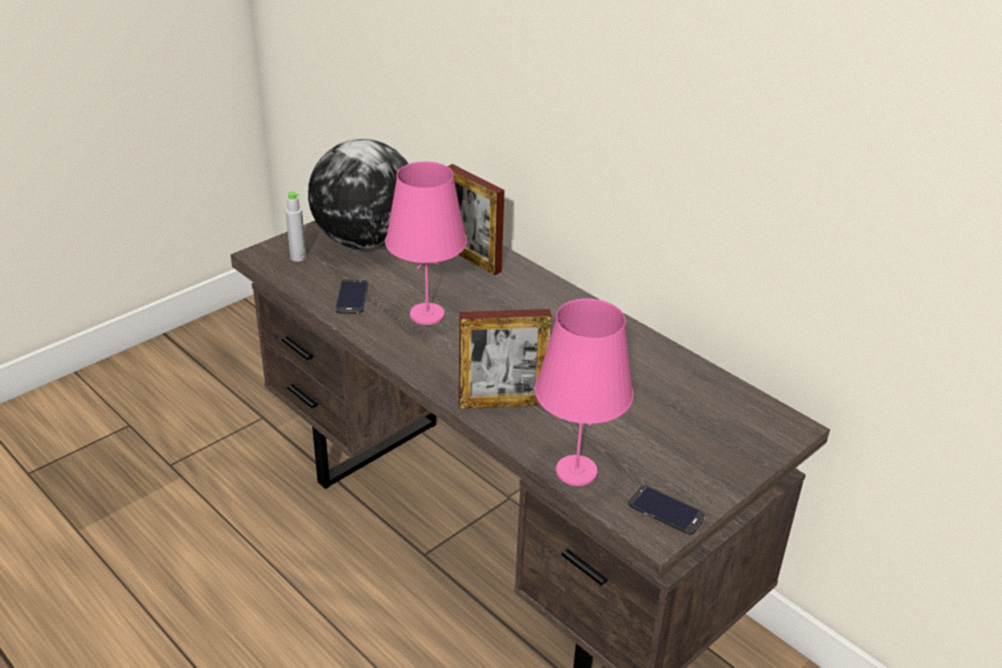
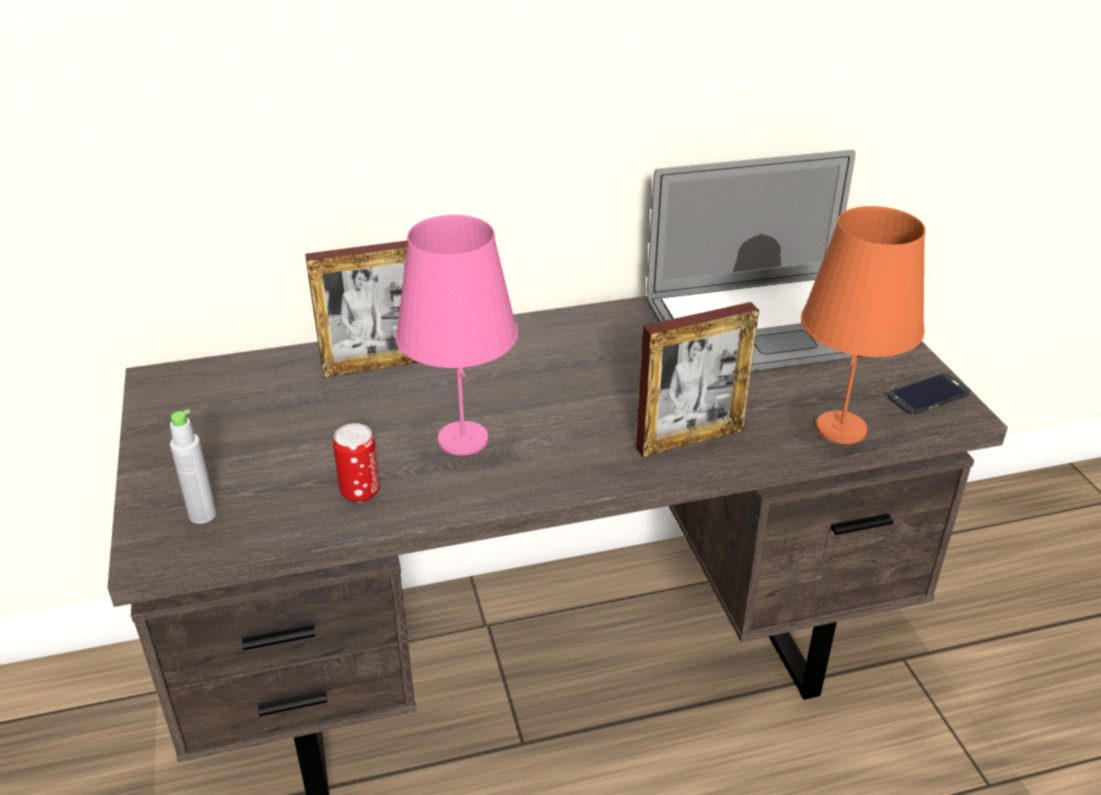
camera: 60 degrees left, 0 degrees up
(351, 297) = (360, 492): phone -> can
(366, 242) = (235, 438): globe -> none
(502, 403) = (690, 439): picture frame -> picture frame turned 45 degrees clockwise
(576, 472) = (842, 429): pink table lamp -> orange table lamp
(683, 404) = (765, 326): none -> laptop

